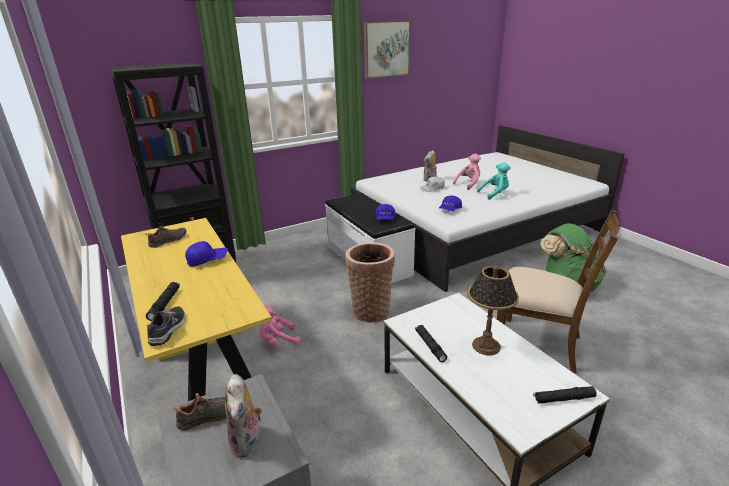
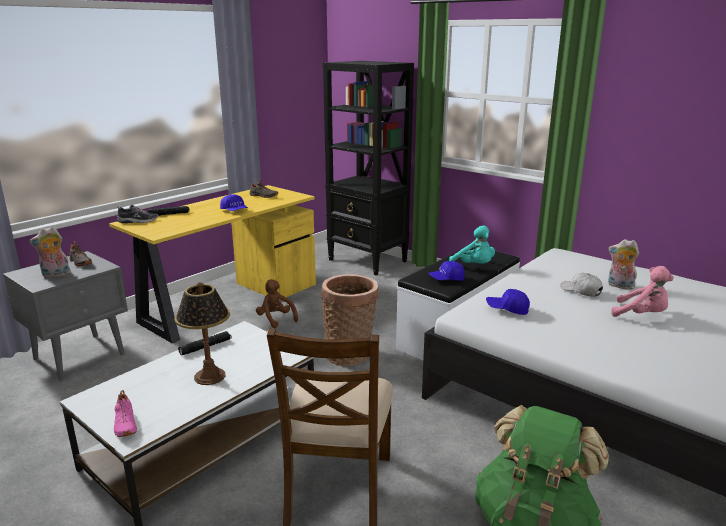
camera: 70 degrees right, 5 degrees down
(278, 341) = (276, 319): pink plush toy -> brown plush toy
(386, 49) = (662, 71): picture -> none
(495, 194) = (622, 339): turquoise plush toy -> turquoise plush toy (474, 266)
(563, 399) = (124, 424): black flashlight -> pink shoe

